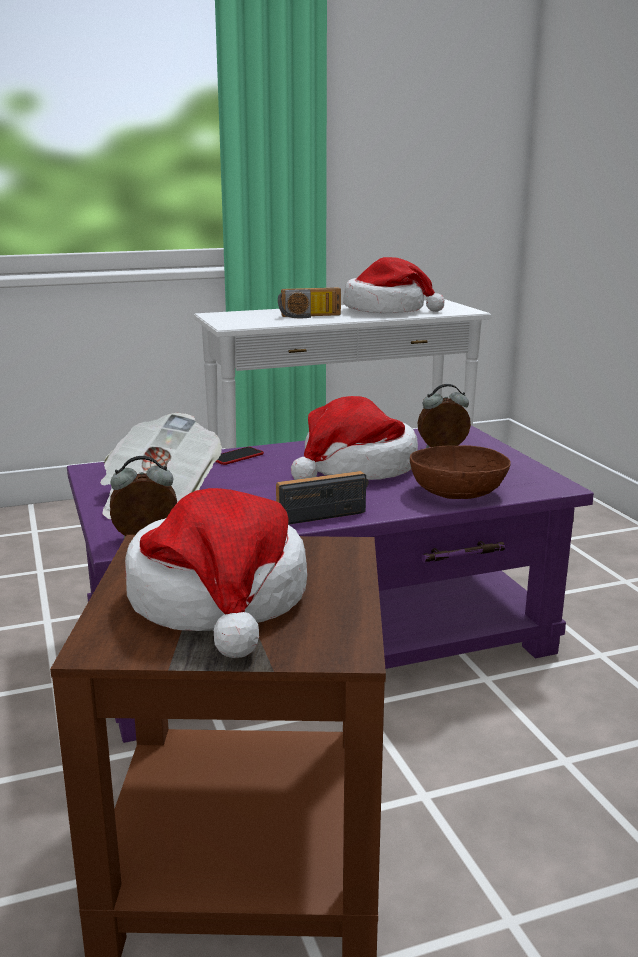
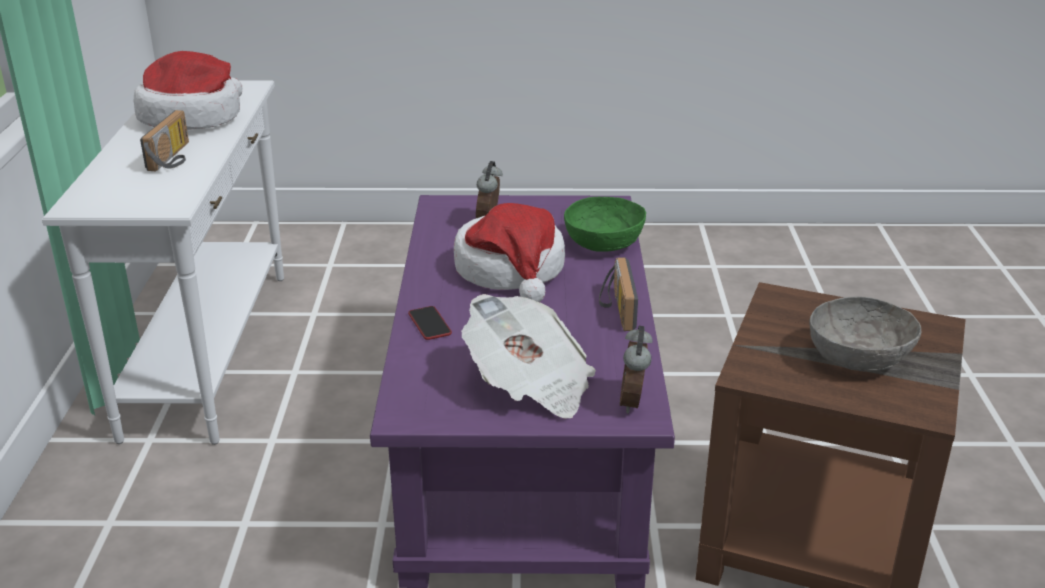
camera: 70 degrees left, 10 degrees up
(220, 600) = (858, 357): hat -> grey bowl
(458, 493) = (603, 243): brown bowl -> green bowl

